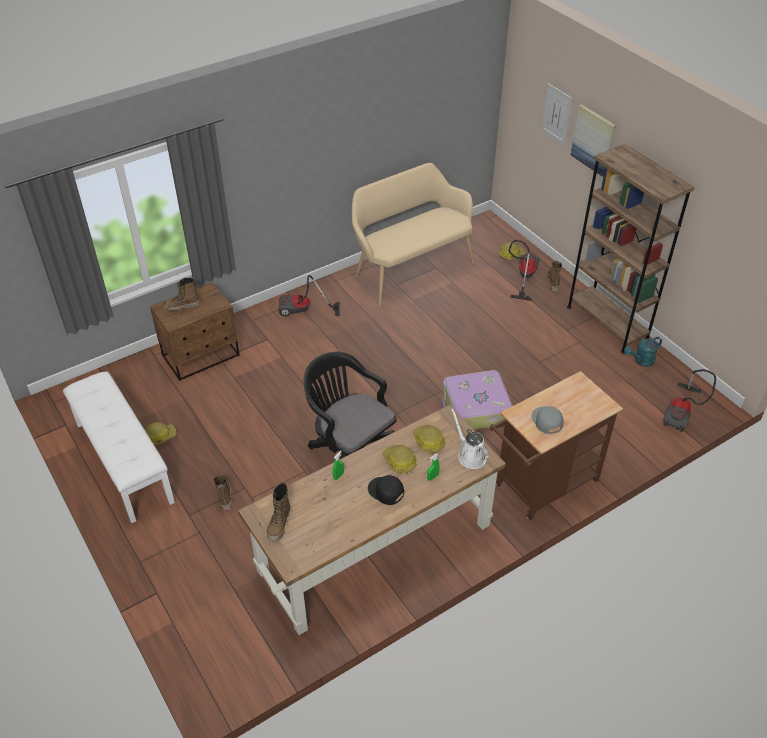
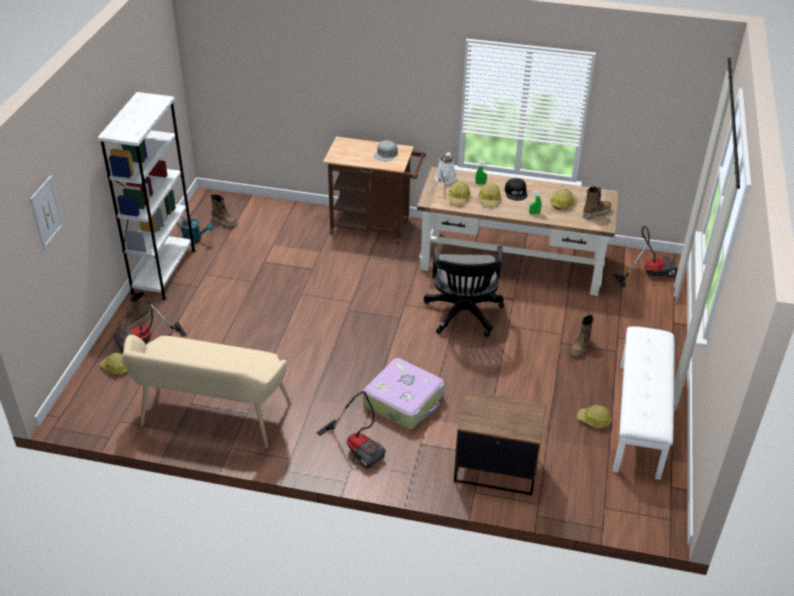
camera: 135 degrees left, 5 degrees down
(182, 306) = (510, 421): boot -> boot (224, 222)
(325, 512) = (563, 203): none -> hard hat
(475, 408) = (343, 285): suitcase -> suitcase (404, 401)
(593, 140) = (77, 179): picture -> none
(607, 323) = (164, 271): brown bookcase -> white bookcase
(682, 413) = (233, 204): vacuum cleaner -> vacuum cleaner (649, 273)

